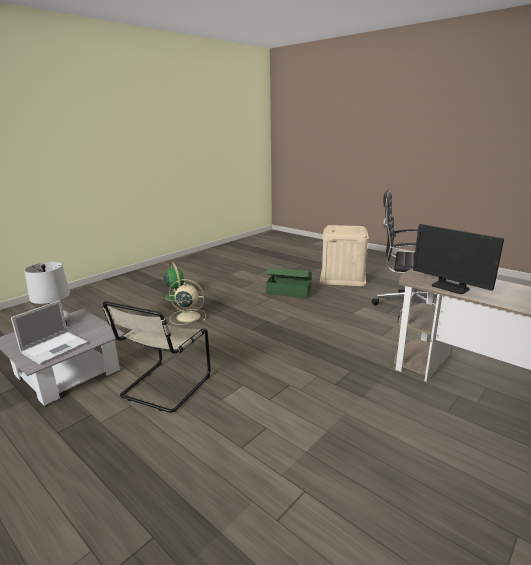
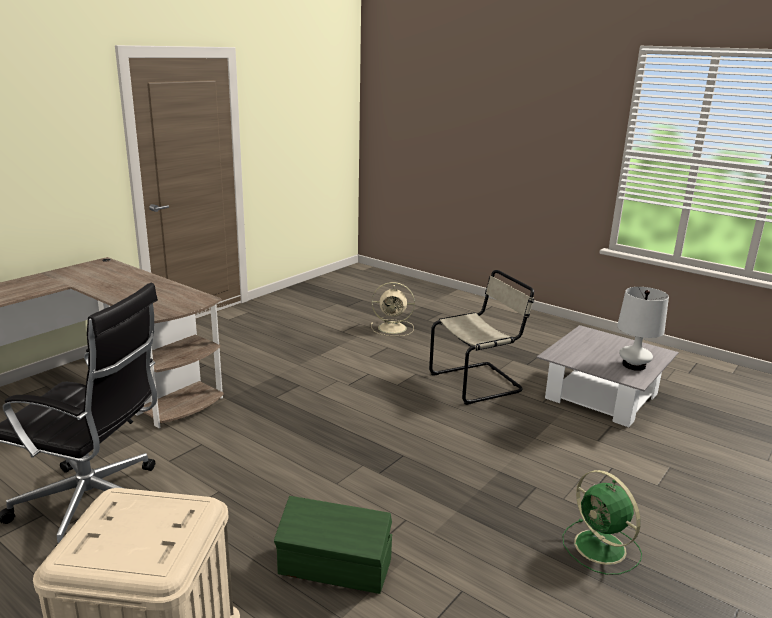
camera: 175 degrees right, 0 degrees up
(55, 347) = (592, 343): laptop -> none
(164, 388) = (478, 382): beige chair -> beige chair turned 45 degrees clockwise
(187, 317) = (528, 483): beige fan -> beige fan (393, 328)
(450, 287) = (172, 291): monitor -> none

